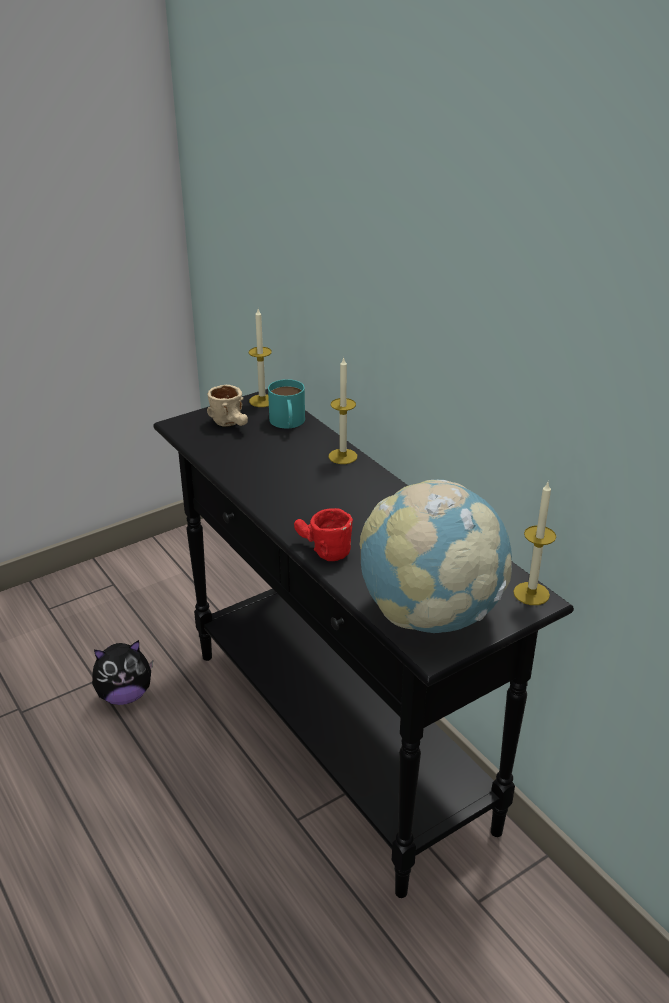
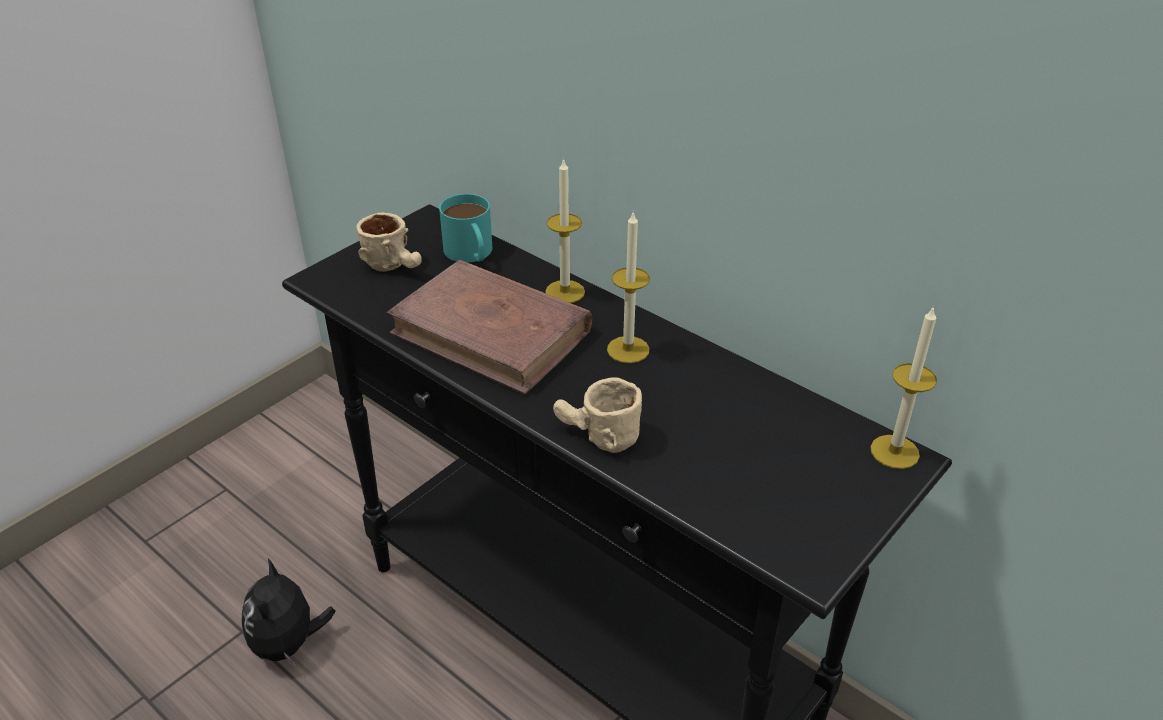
camera: 15 degrees left, 5 degrees up
(125, 695) = (289, 644): plush toy -> plush toy turned 120 degrees clockwise
(262, 401) = (423, 226): candle -> candle (628, 349)
(279, 475) = (492, 333): none -> brown book
(320, 550) = (595, 438): red mug -> beige mug
(431, 615) = (784, 509): globe -> none

